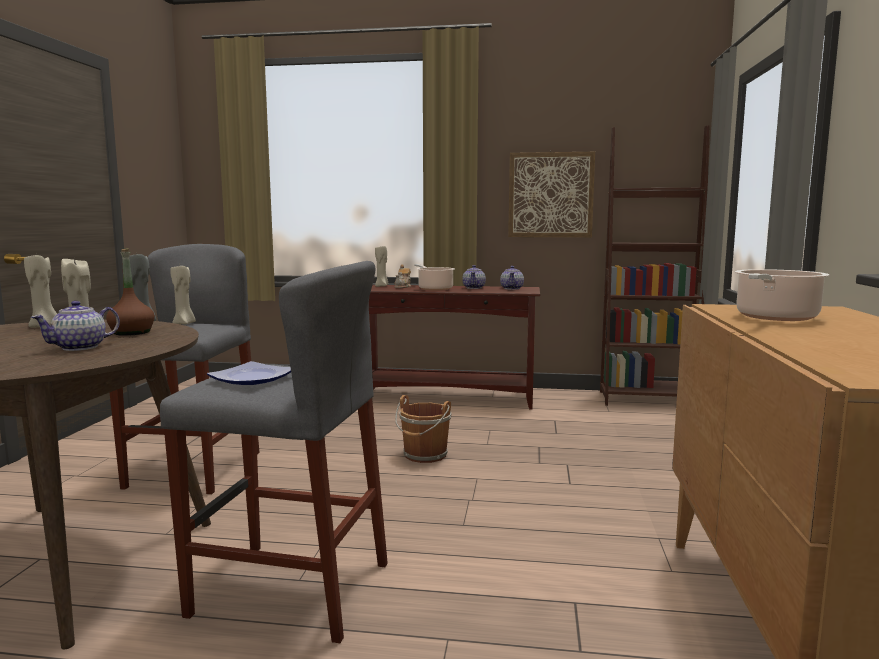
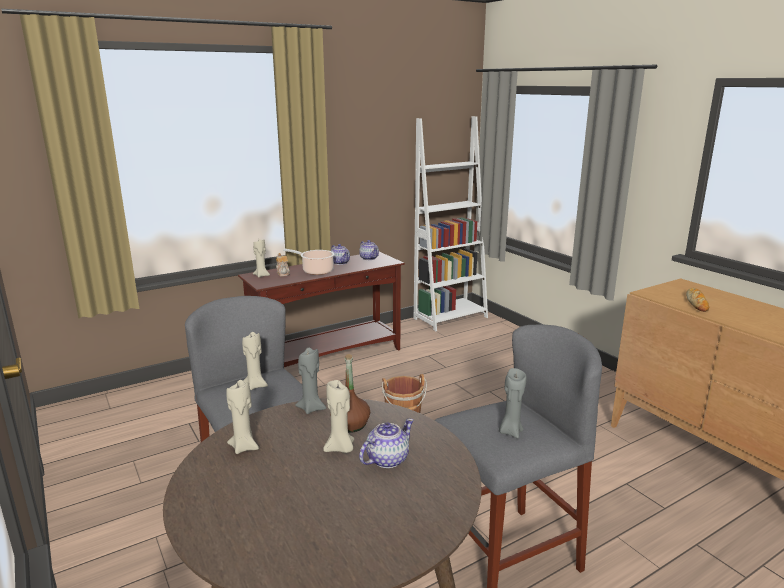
camera: 40 degrees left, 10 degrees up
(80, 347) = (386, 459): teapot -> teapot turned 135 degrees counterclockwise
(254, 378) = (510, 431): plate -> grey candle
(550, 194) = (375, 172): picture -> none
(648, 399) = (450, 318): brown bookcase -> white bookcase
(774, 317) = (696, 302): cooking pot -> bread

